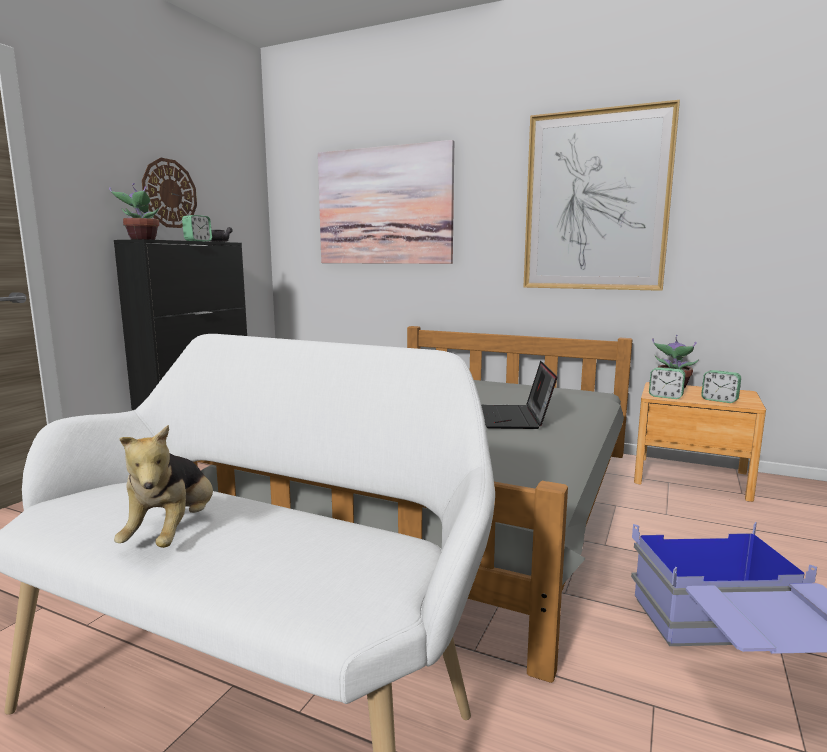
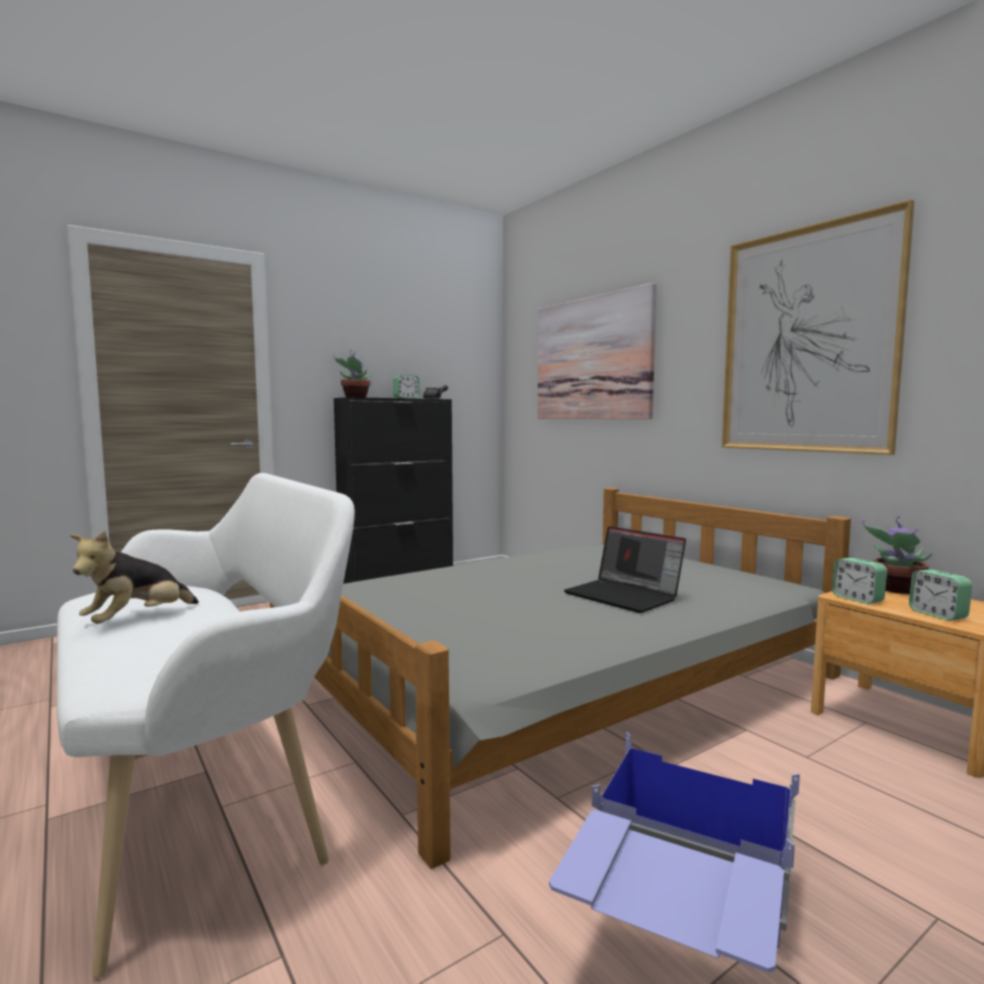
camera: 30 degrees right, 5 degrees down
(169, 193) = (392, 357): wall clock -> none
(515, 418) = (624, 596): laptop -> laptop turned 75 degrees counterclockwise

